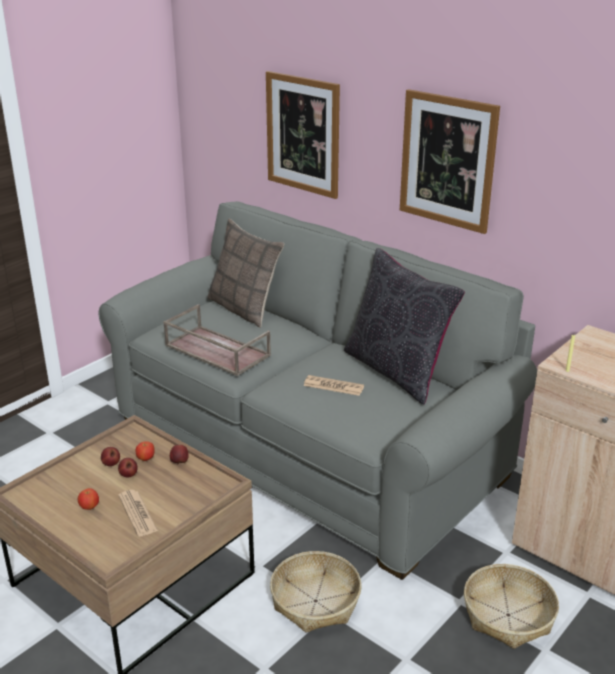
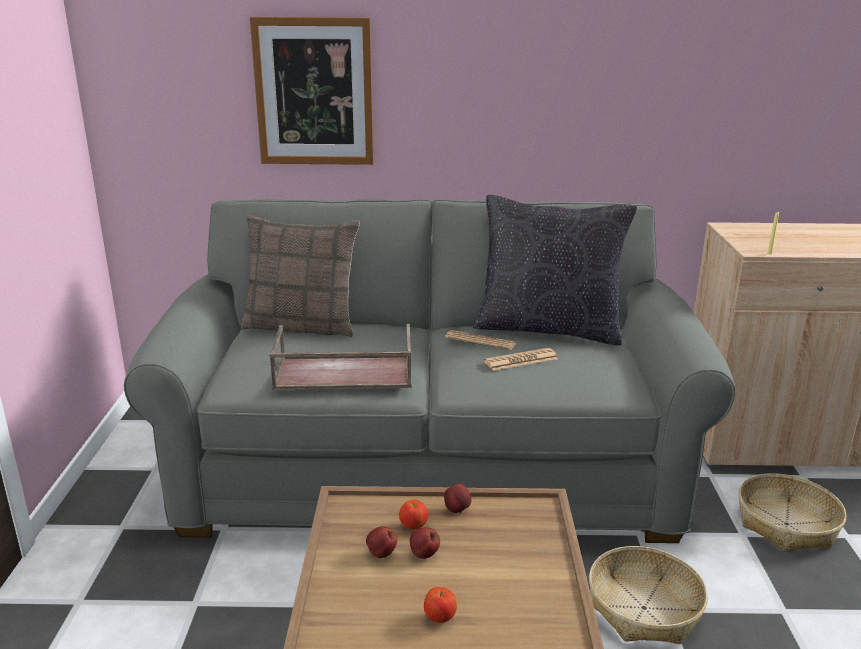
camera: 40 degrees left, 5 degrees down
(137, 513) = (508, 590): newspaper -> newspaper (480, 341)
(447, 161) = (528, 85): picture -> none

